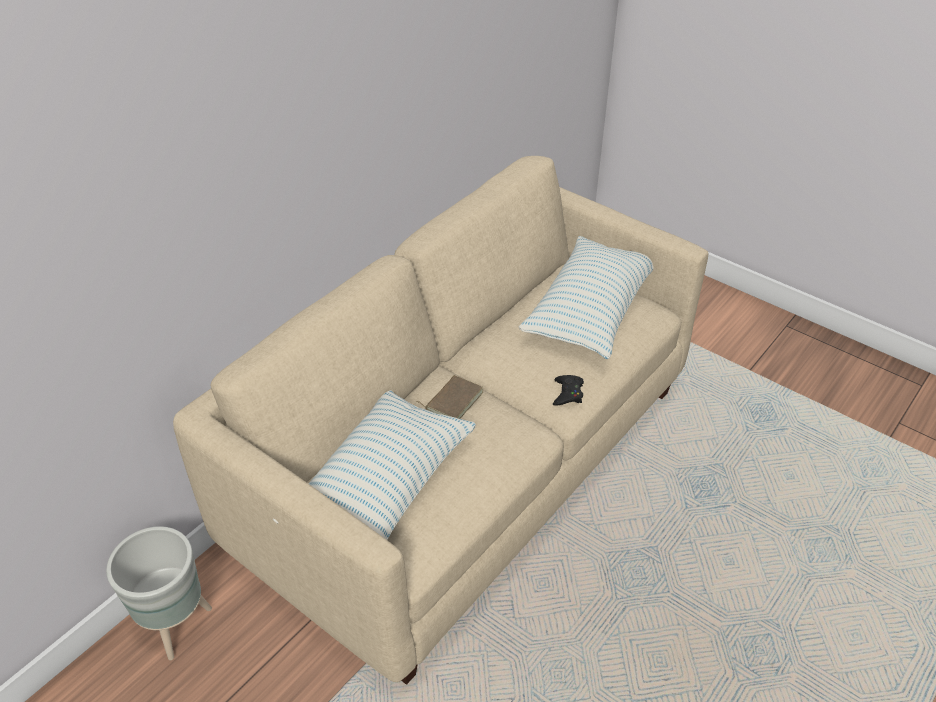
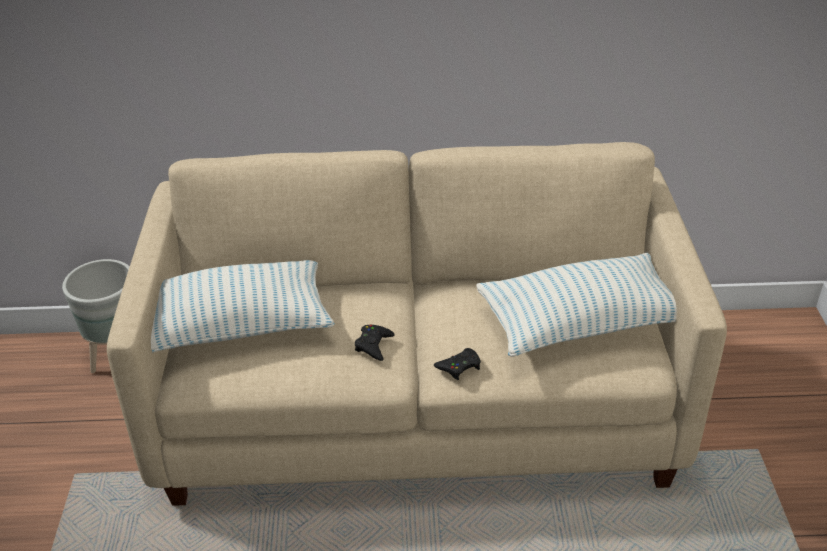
camera: 50 degrees right, 5 degrees down
(453, 400) = (367, 308): brown book -> none
(499, 422) = (373, 345): none -> black game controller

